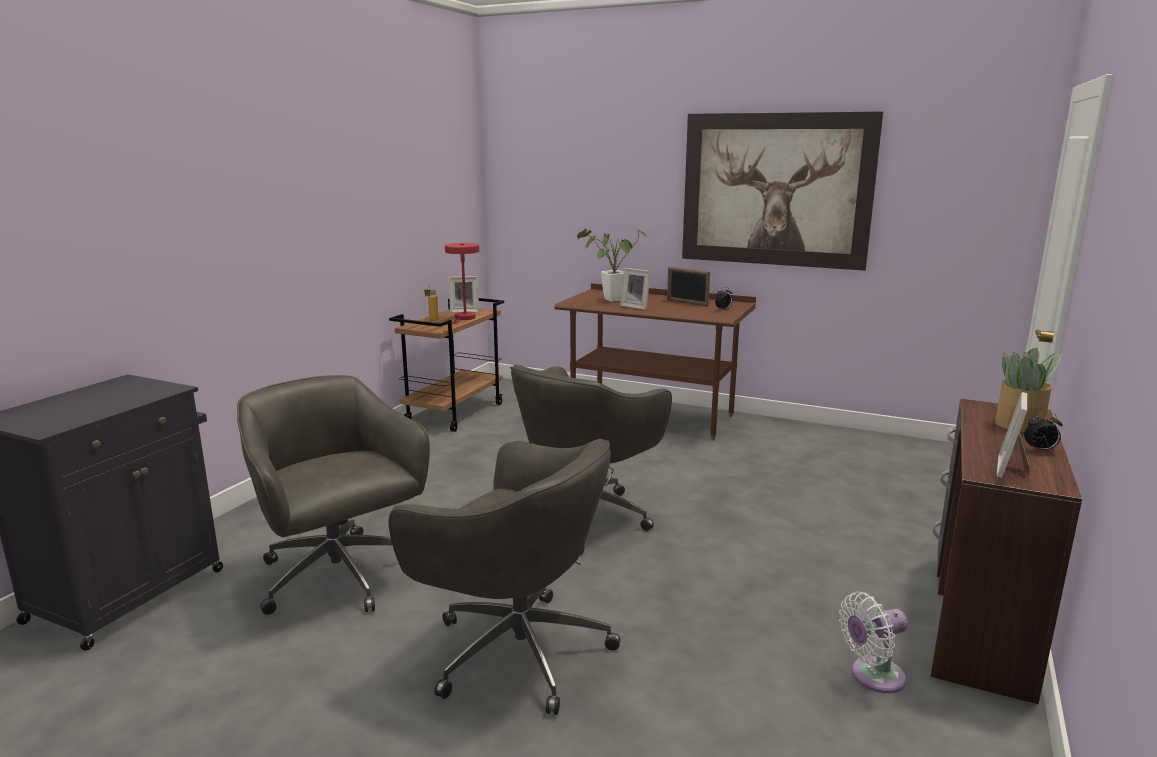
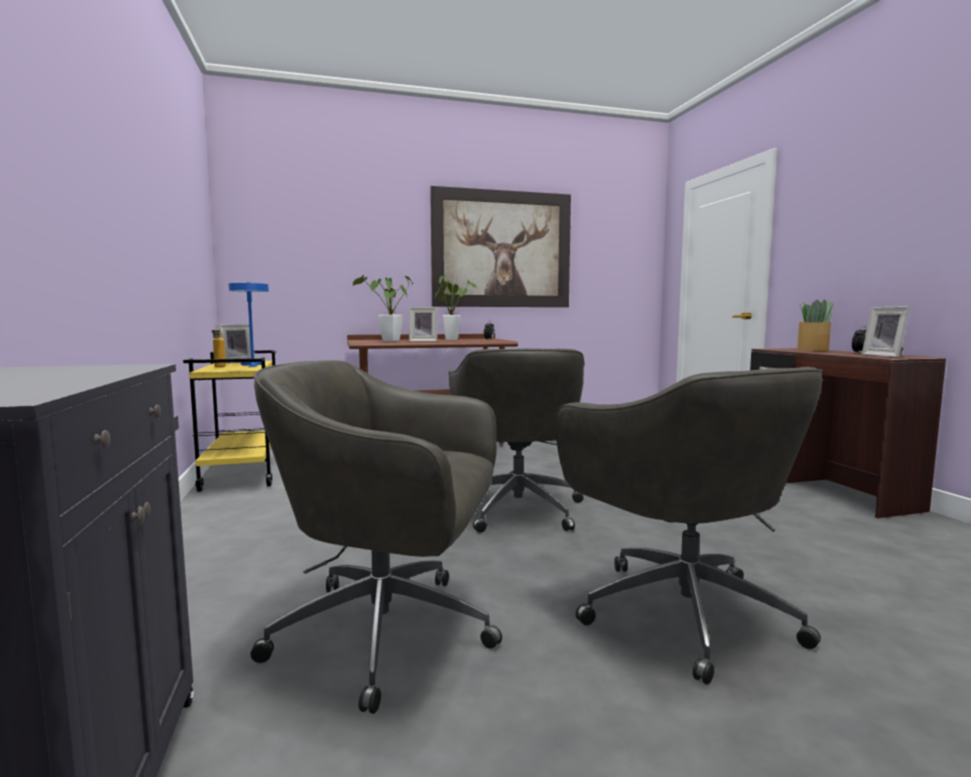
camera: 40 degrees left, 10 degrees down
(455, 413) = (242, 474): brown cart -> yellow cart
(463, 318) = (253, 364): red table lamp -> blue table lamp
(515, 649) = (680, 610): grey office chair -> grey office chair turned 75 degrees clockwise
(687, 303) = (452, 339): picture frame -> potted plant
(872, 677) = (862, 529): white fan -> none

